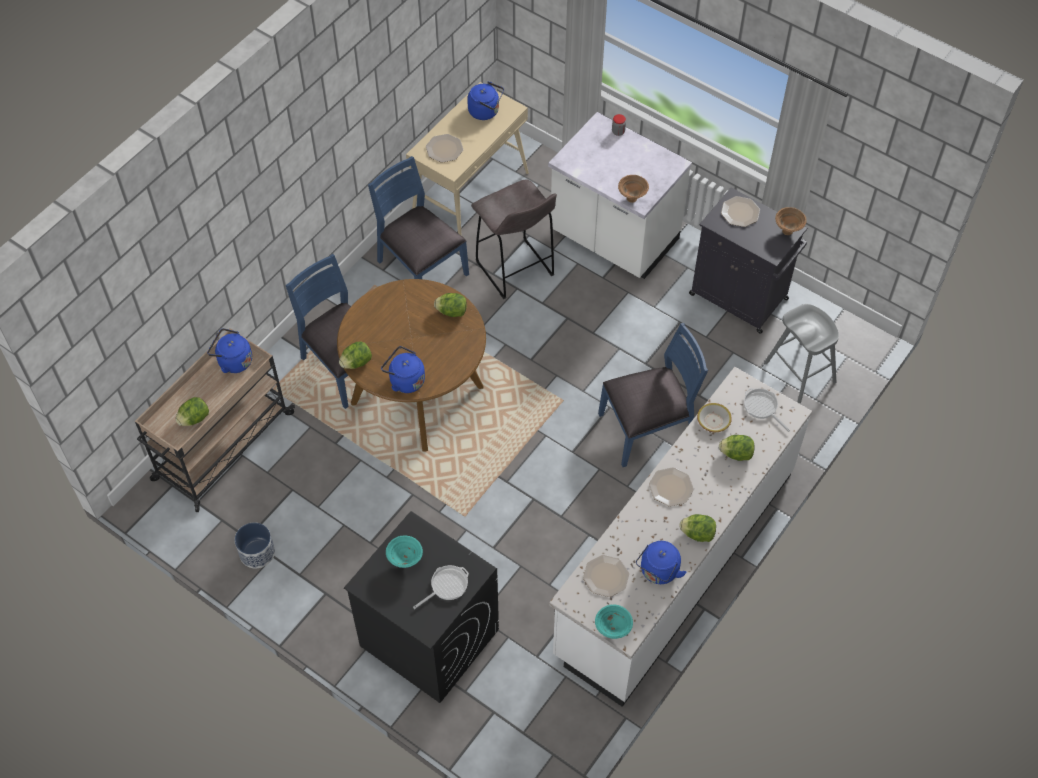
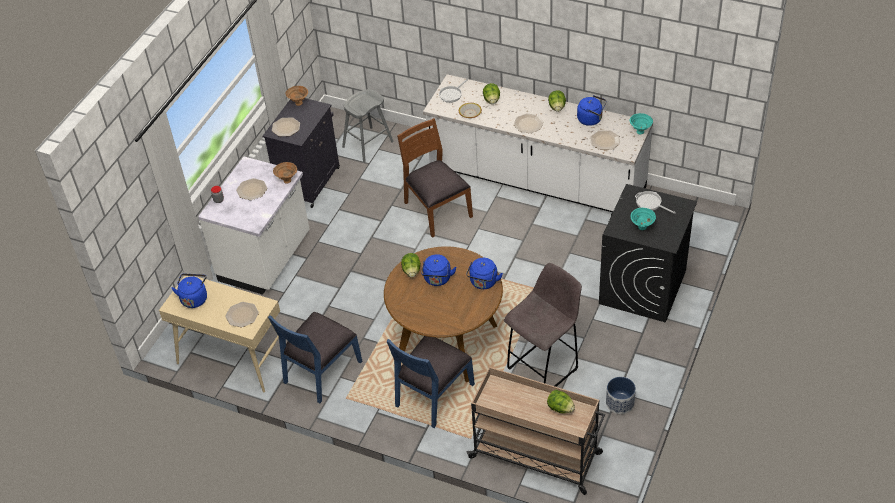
camera: 100 degrees left, 10 degrees down
(233, 361) = (497, 400): blue kettle -> blue kettle (437, 279)
(356, 362) = (476, 315): lettuce -> none
(516, 271) = (311, 310): grey stool -> grey stool (544, 367)
(626, 164) = (252, 190): none -> plate
(647, 428) = (436, 210): blue chair -> brown chair

